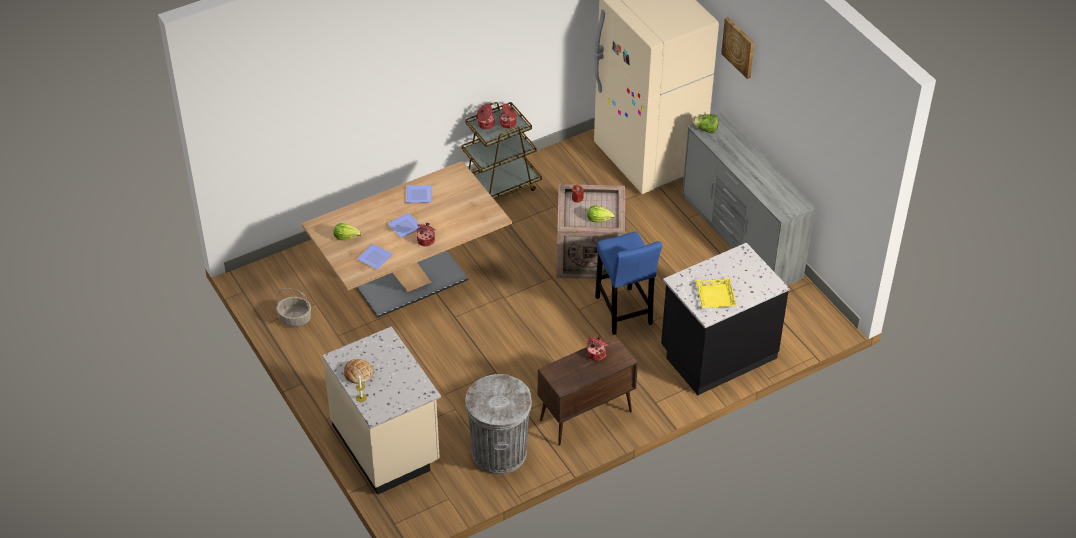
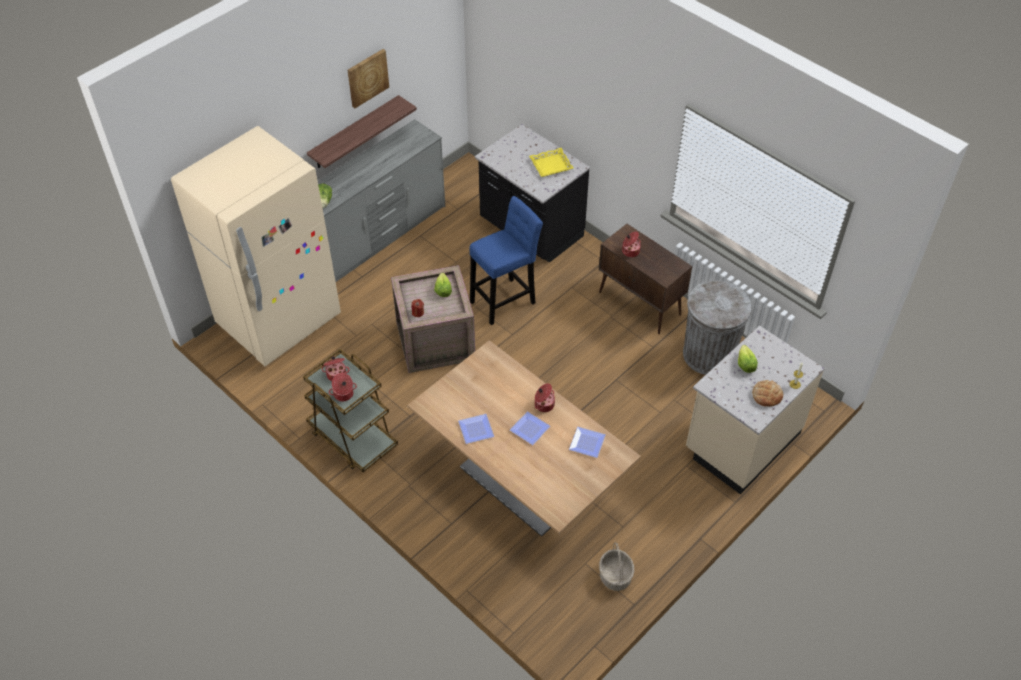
camera: 105 degrees left, 5 degrees up
(346, 237) = (565, 479): lettuce -> lettuce (745, 364)
(739, 47) = (286, 115): picture -> picture (367, 77)
(776, 142) = (355, 133): none -> shelf

